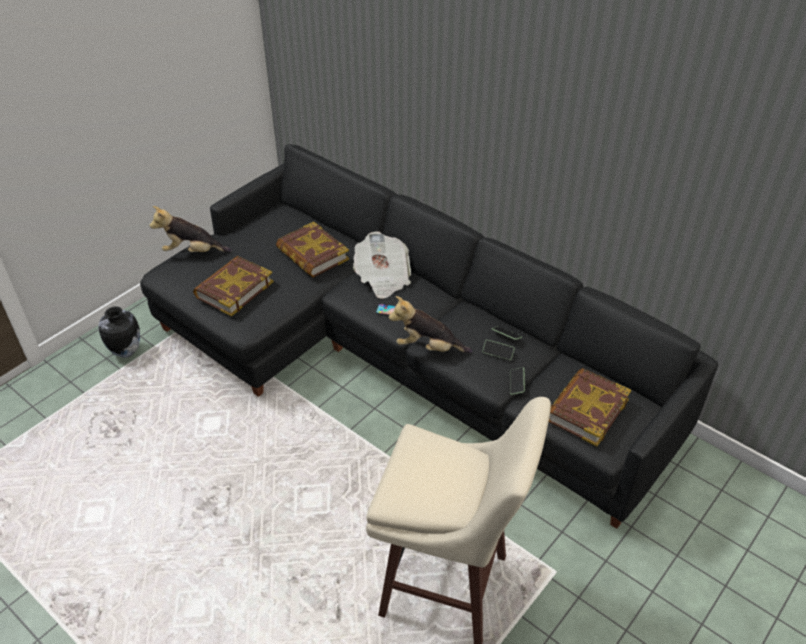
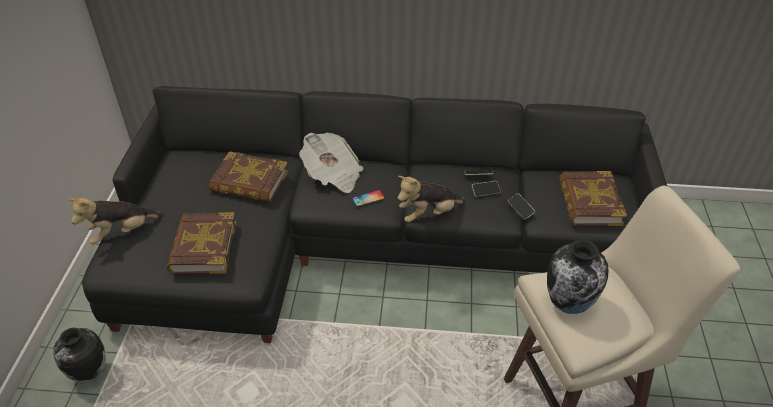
camera: 35 degrees left, 0 degrees up
(415, 465) = (569, 305): none -> vase

